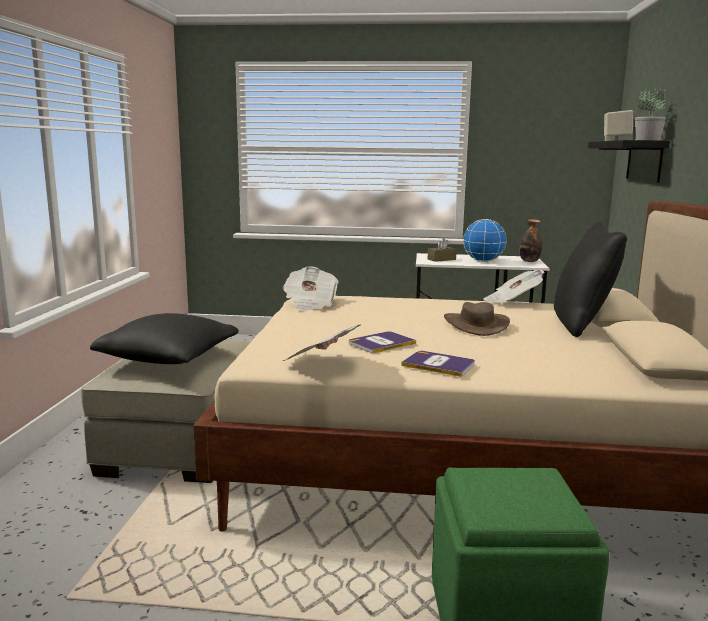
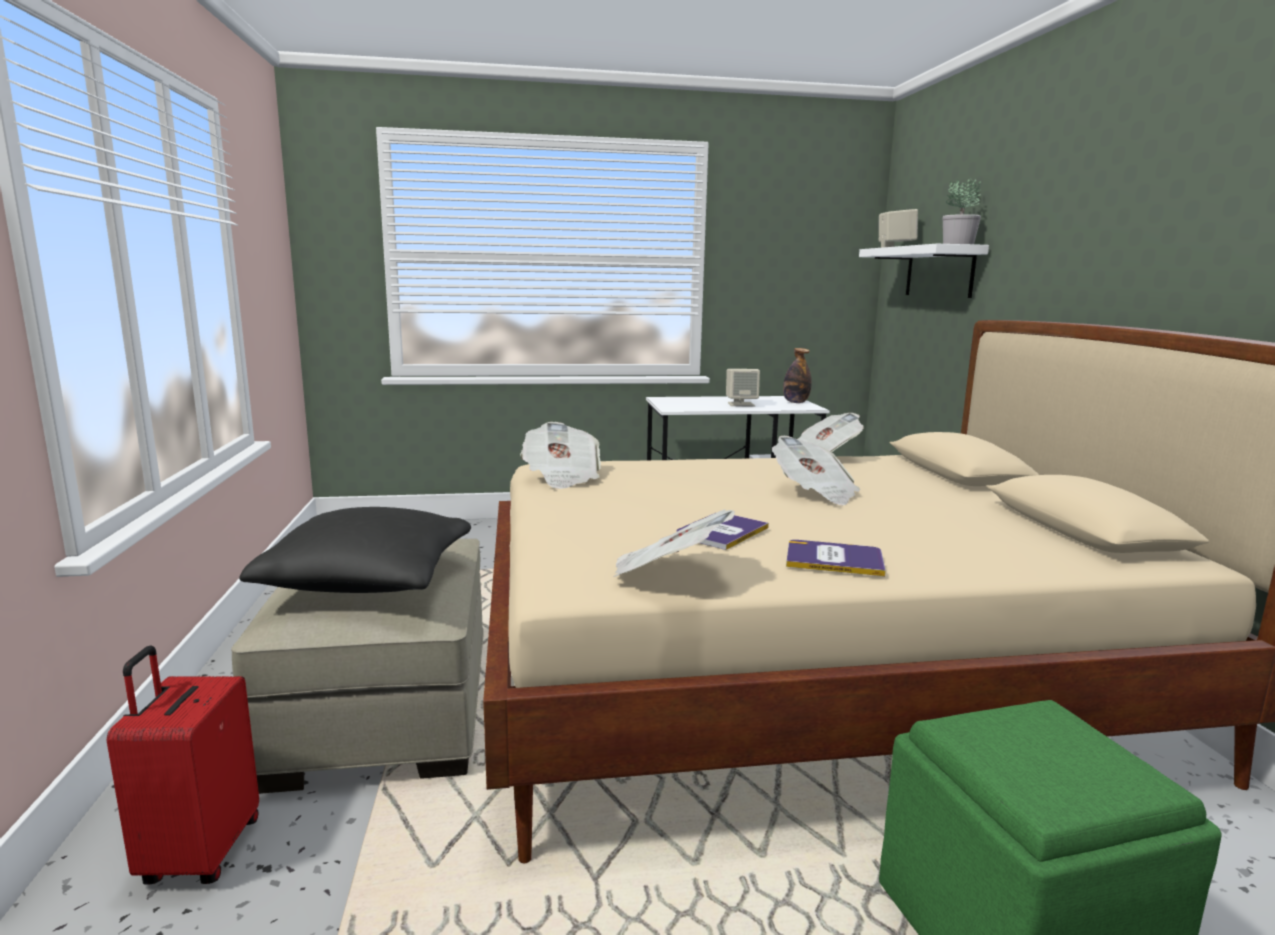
camera: 15 degrees left, 0 degrees up
(54, 499) = (199, 853): none -> red suitcase
(441, 259) = (687, 404): brown tissue box -> none
(476, 325) = (814, 493): brown hat -> newspaper
(483, 261) = (741, 404): globe -> beige speaker
(581, 325) = (937, 483): black pillow -> none
(644, 161) = (939, 272): black shelf -> white shelf

